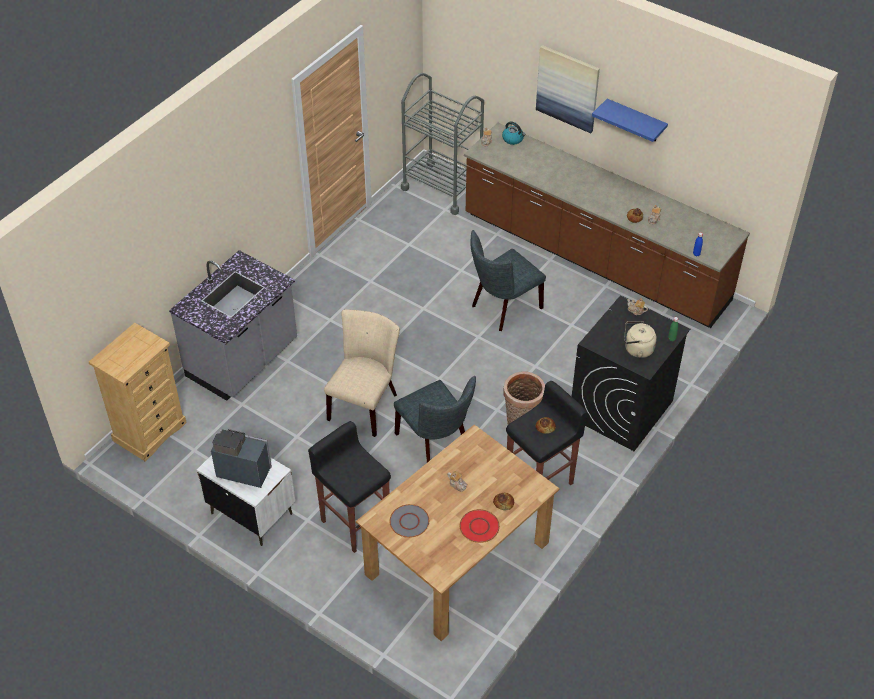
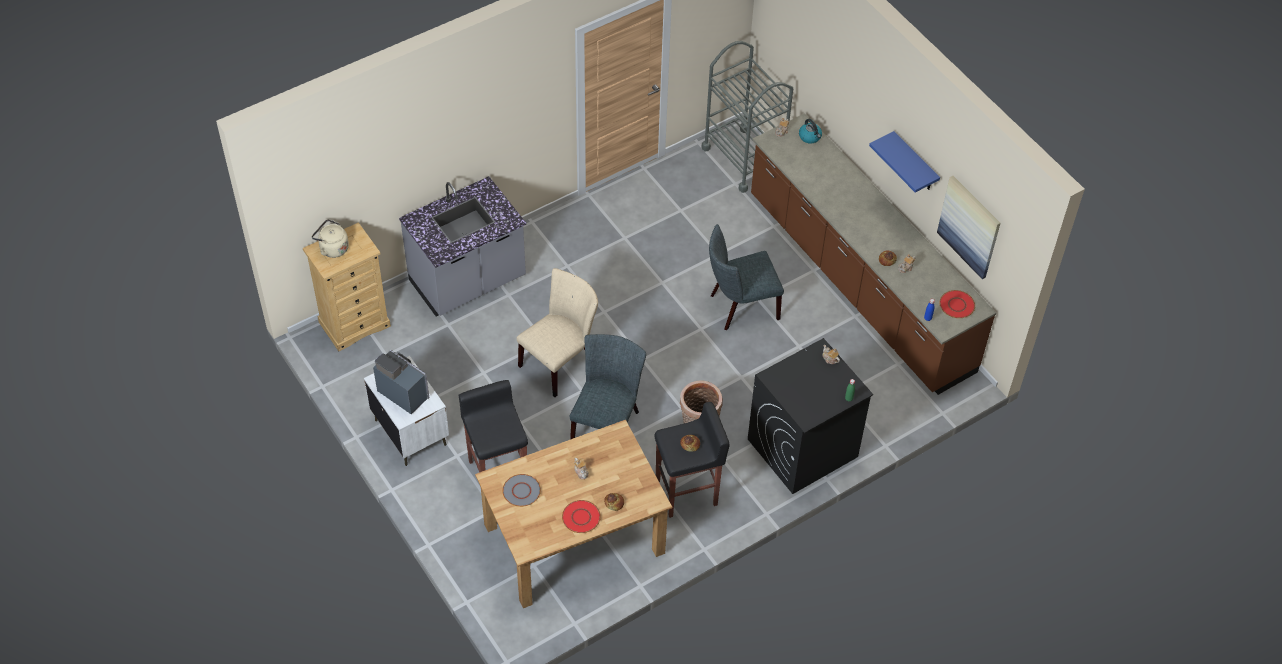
camera: 20 degrees right, 5 degrees up
(436, 444) = (607, 424): grey chair -> grey chair turned 150 degrees counterclockwise
(568, 88) = (864, 107): picture -> picture (969, 226)
(637, 349) = (809, 398): beige kettle -> beige kettle (332, 248)
(714, 236) = (957, 305): none -> red plate

